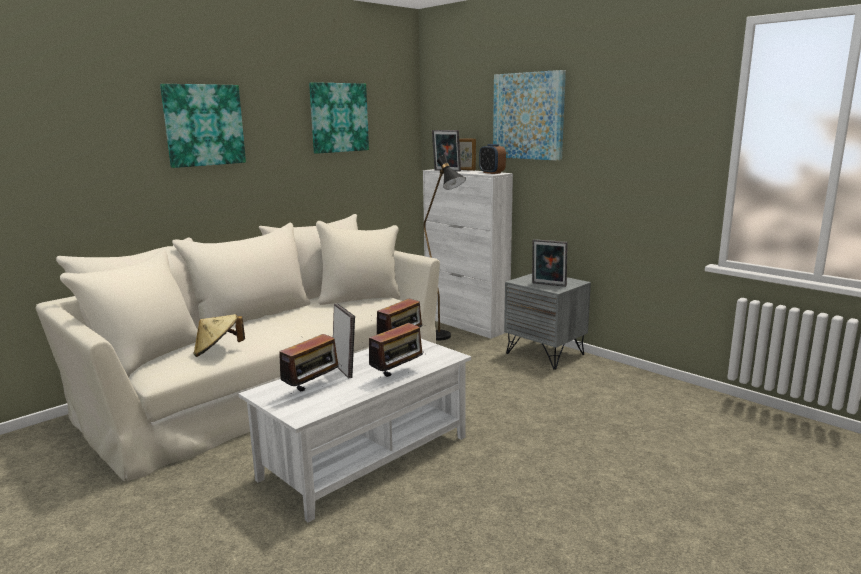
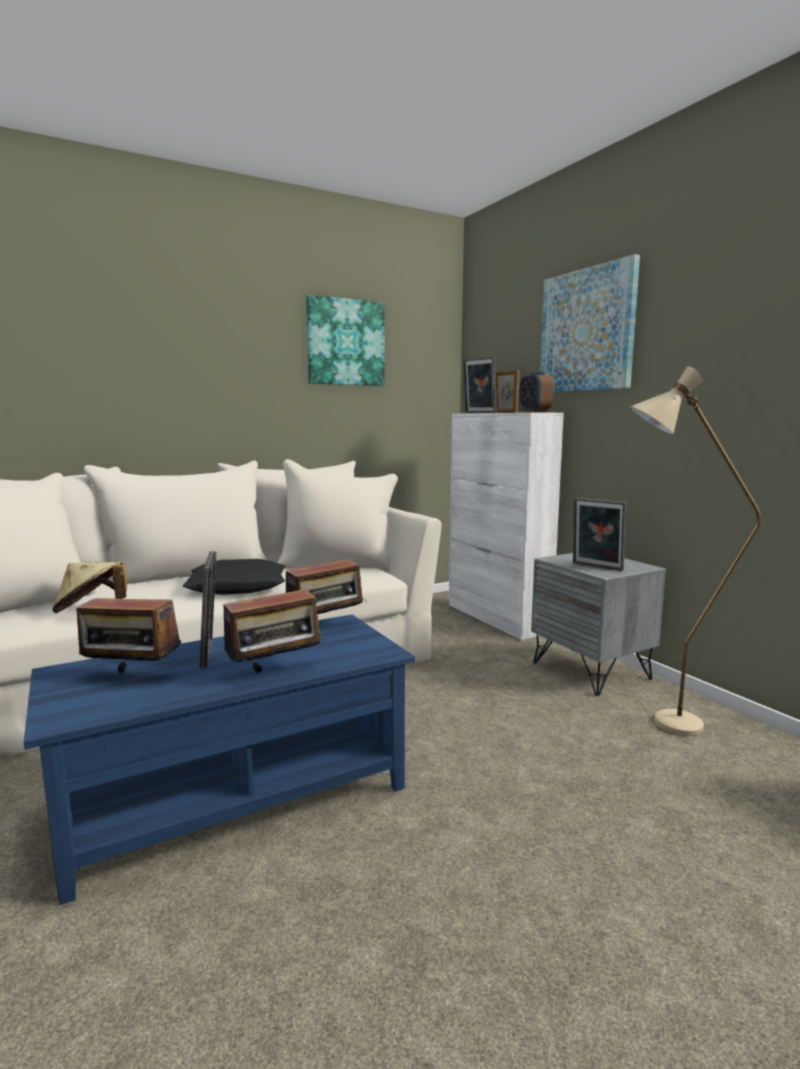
camera: 15 degrees right, 5 degrees down
(204, 125) = (159, 335): picture -> none
(306, 322) = (238, 586): none -> black pillow
(312, 389) = (132, 677): radio -> radio turned 45 degrees clockwise
(366, 457) = (236, 796): white coffee table -> blue coffee table
(444, 338) = (458, 633): black floor lamp -> none
(596, 381) = (660, 723): none -> beige floor lamp

